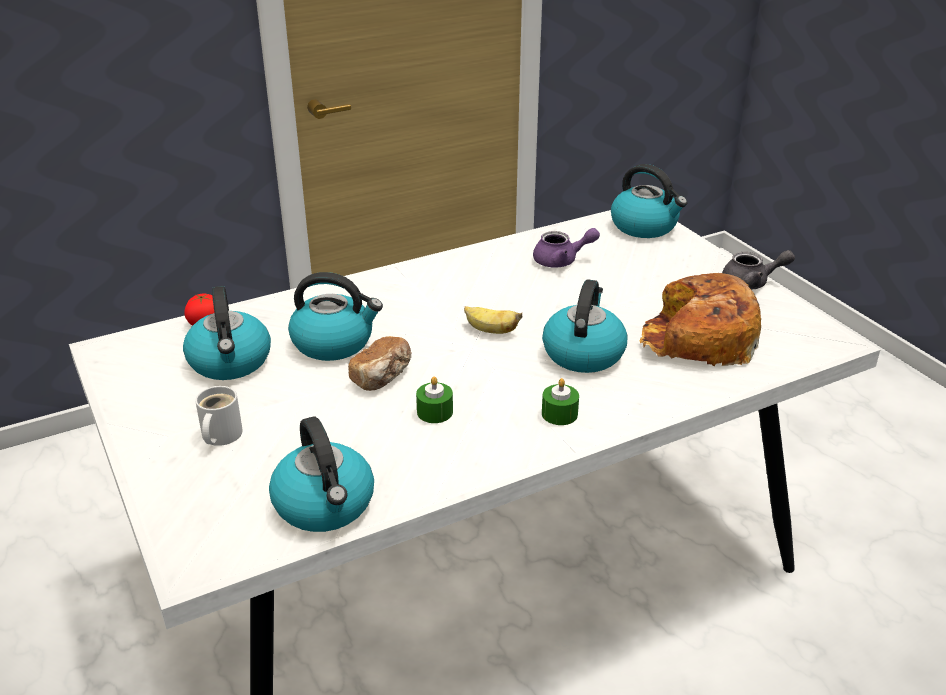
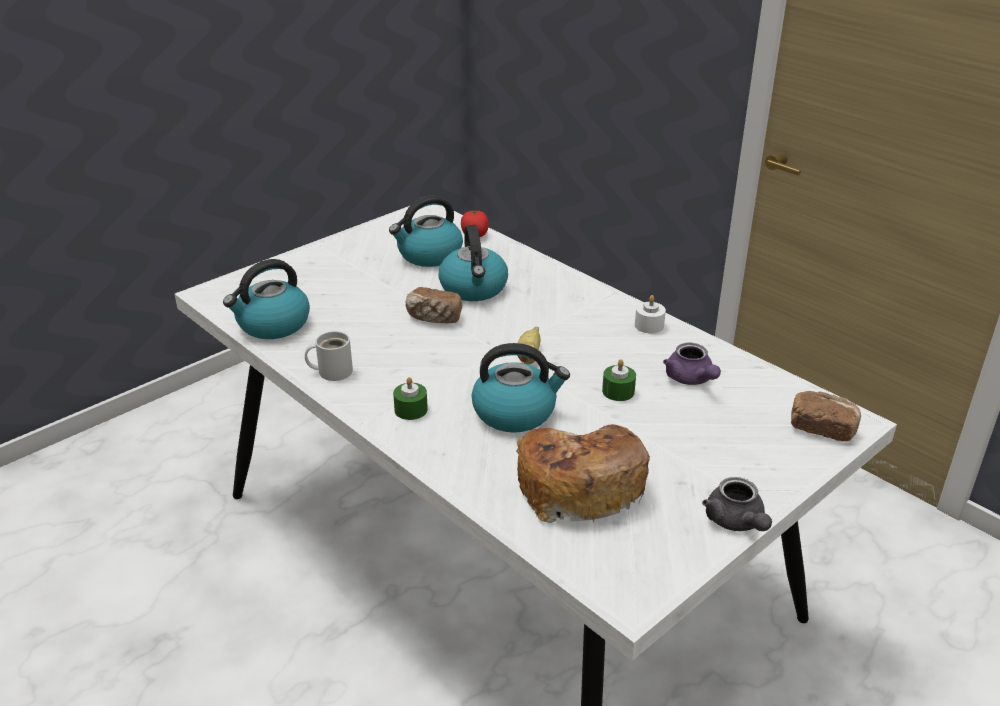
camera: 75 degrees right, 0 degrees up
(219, 436) = (340, 271): white mug -> white mug (332, 371)
(435, 412) = (394, 349): green candle -> green candle (618, 391)
(466, 261) = (649, 325): none -> white candle
(645, 226) = (822, 428): kettle -> bread

